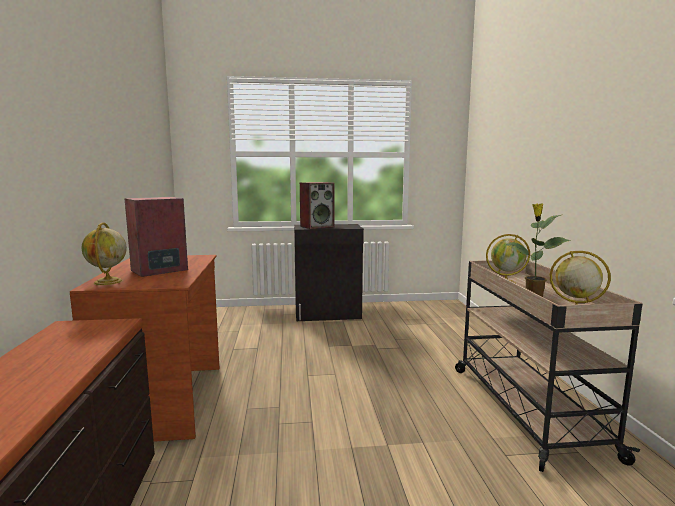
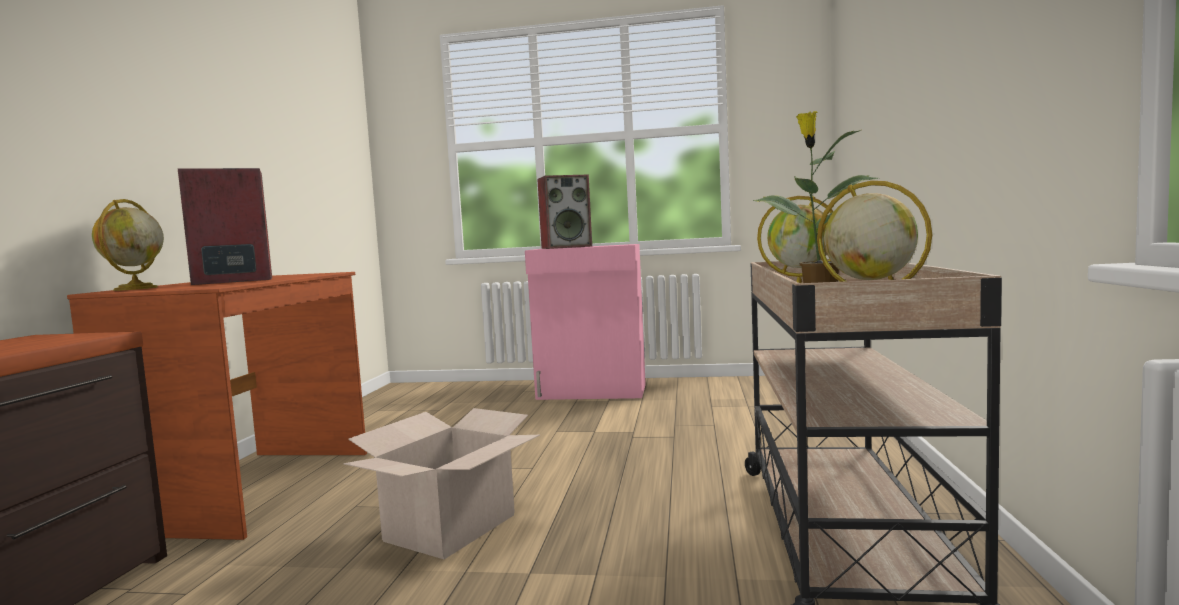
camera: 15 degrees right, 5 degrees down
(319, 419) = (450, 527): none -> cardboard box
(328, 314) = (592, 392): black cabinet -> pink cabinet

